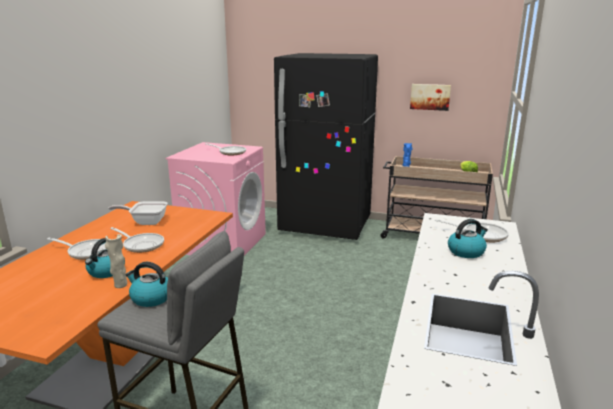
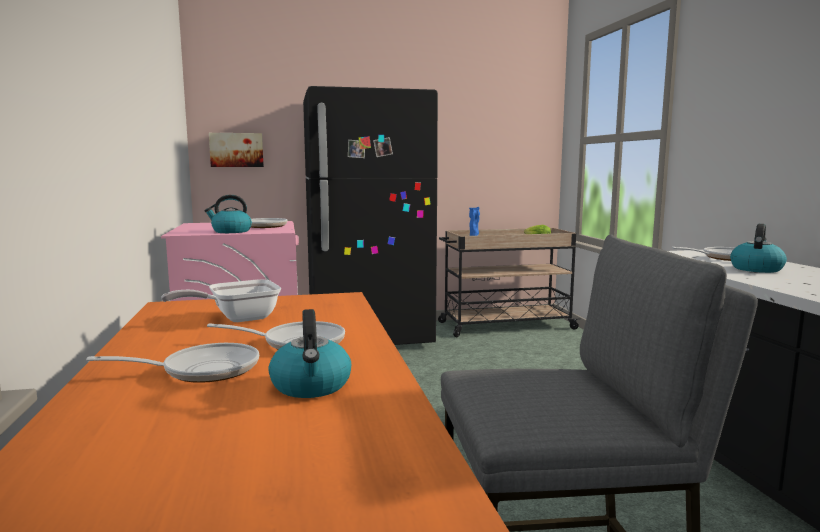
camera: 30 degrees left, 10 degrees down
(120, 285) = (386, 396): beige vase -> none
(151, 298) = (509, 391): kettle -> kettle (231, 231)
(430, 97) = (478, 153): picture -> picture (236, 150)

